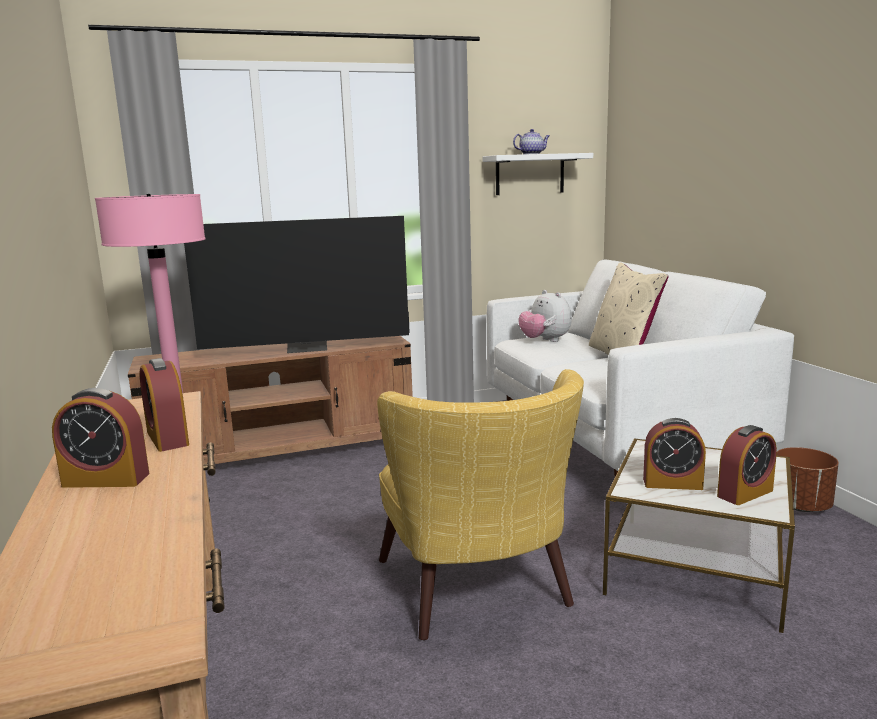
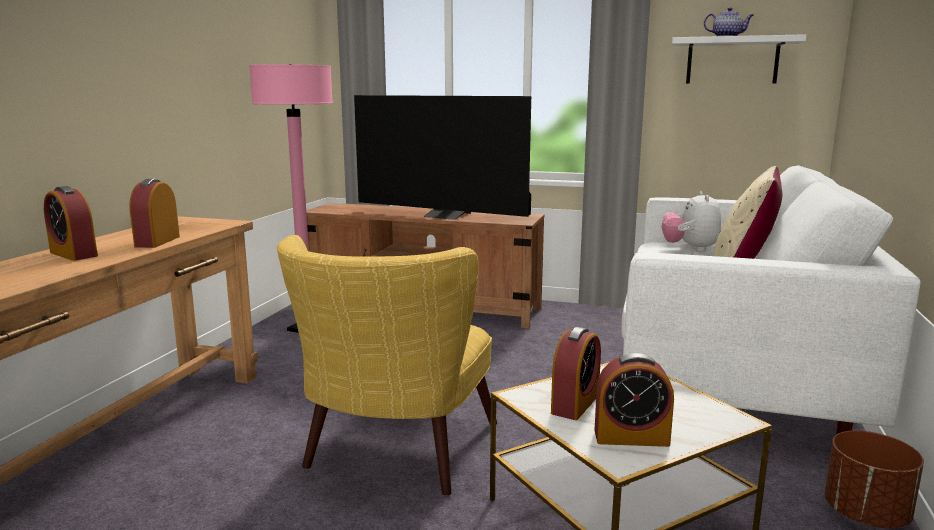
camera: 35 degrees right, 0 degrees up
(672, 483) = (575, 404): alarm clock -> alarm clock turned 105 degrees counterclockwise

